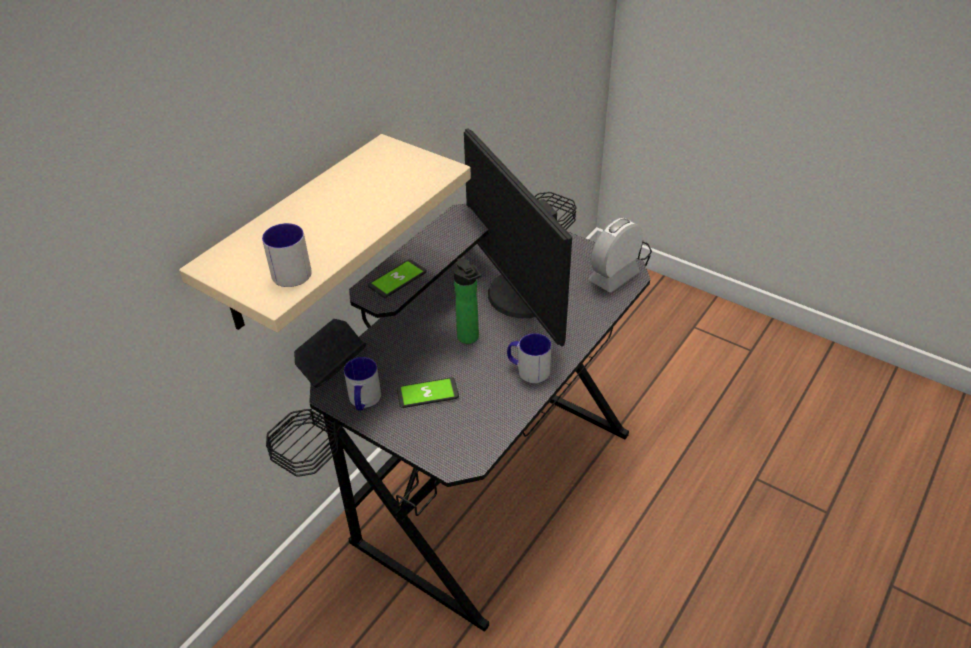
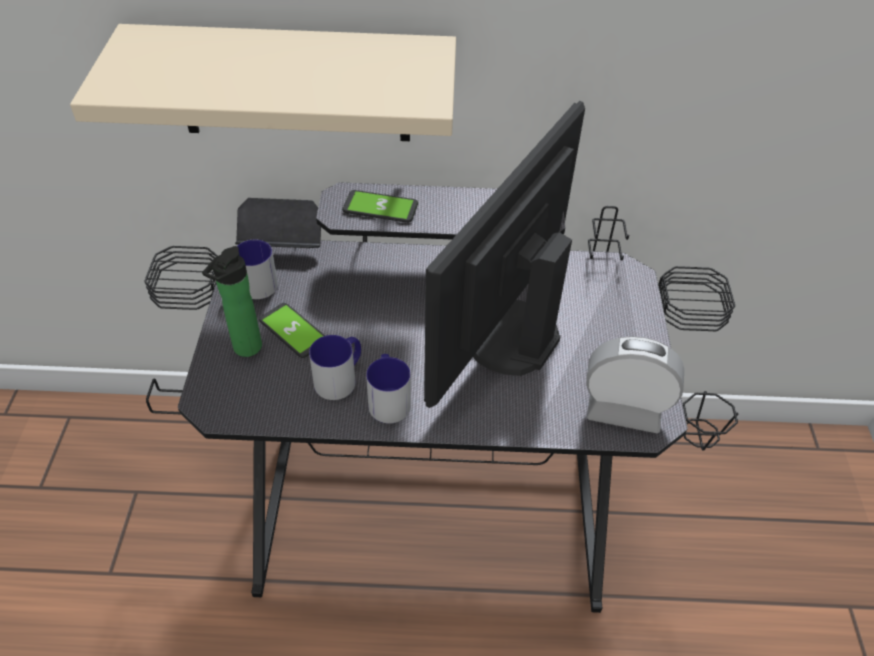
camera: 55 degrees right, 5 degrees up
(290, 269) = (156, 80): mug -> mug (340, 378)
(469, 339) = (400, 325): bottle -> bottle (244, 350)

